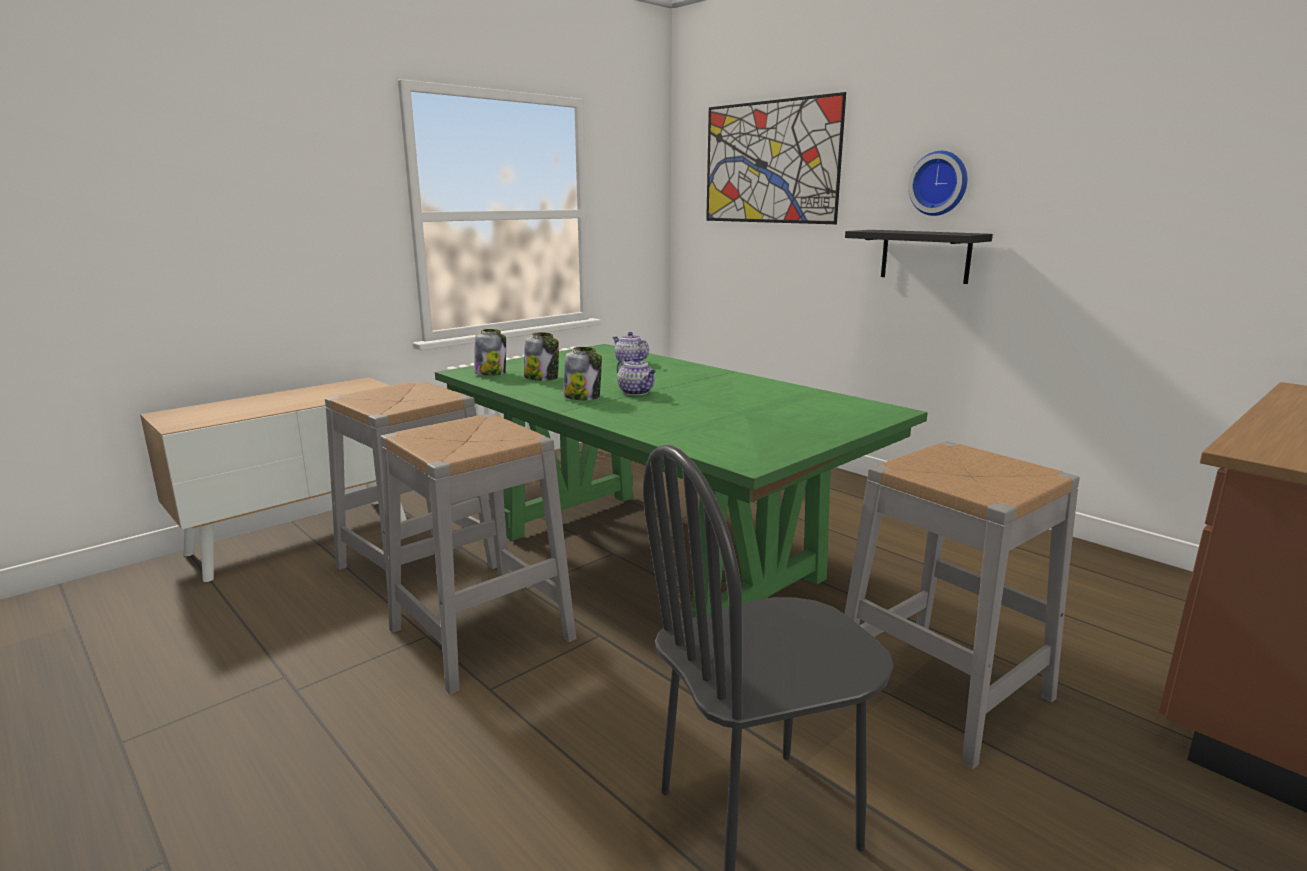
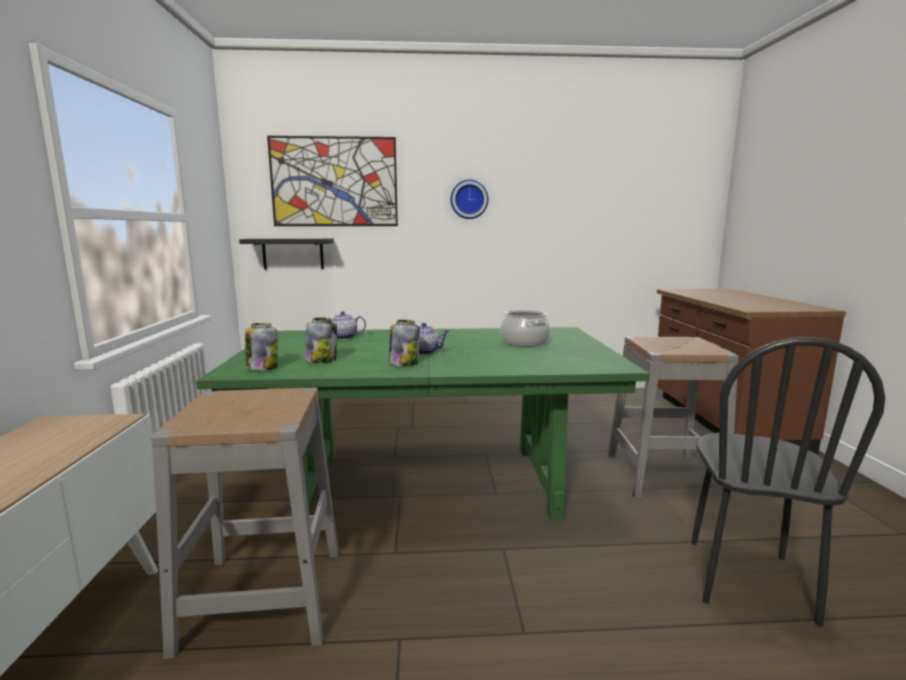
camera: 50 degrees left, 5 degrees down
(481, 634) = (435, 604): grey stool -> none
(769, 410) = (524, 342): none -> cooking pot
(925, 256) = (464, 244): black shelf -> black shelf (293, 254)

